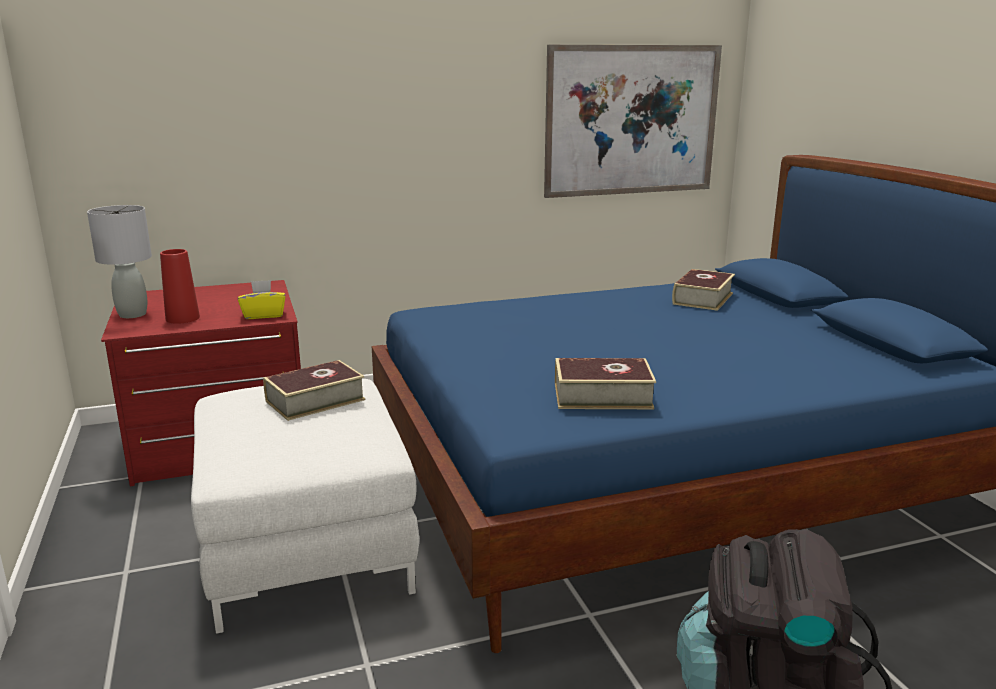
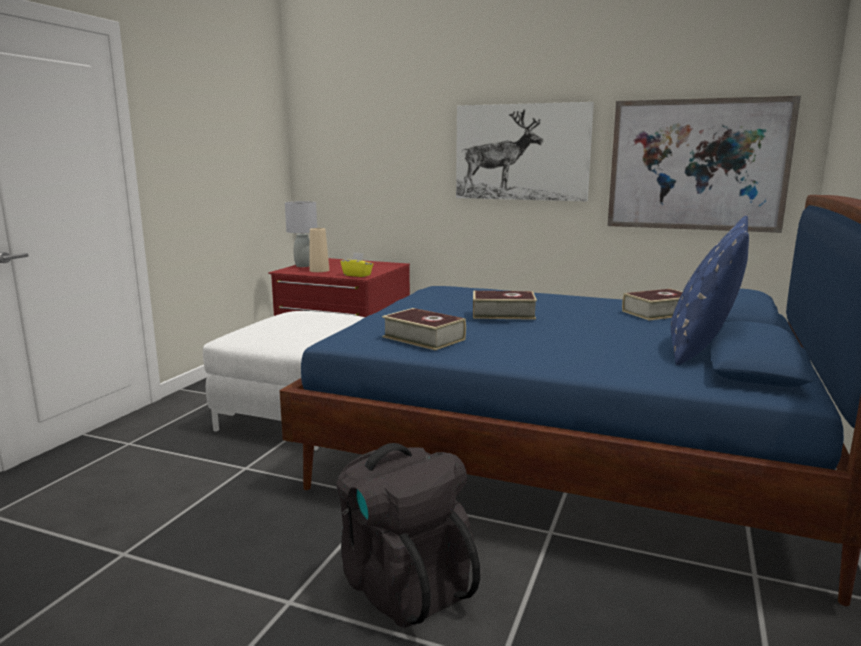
camera: 40 degrees right, 5 degrees down
(182, 318) = (319, 270): red vase -> beige vase
(315, 400) = (322, 320): book -> book (503, 313)
(435, 110) = (521, 152): none -> picture
(823, 333) = (701, 348): none -> blue pillow

